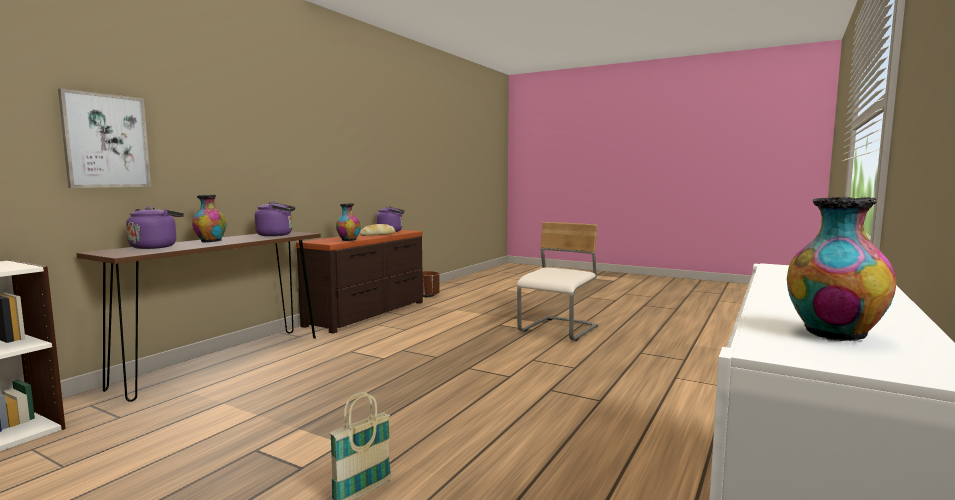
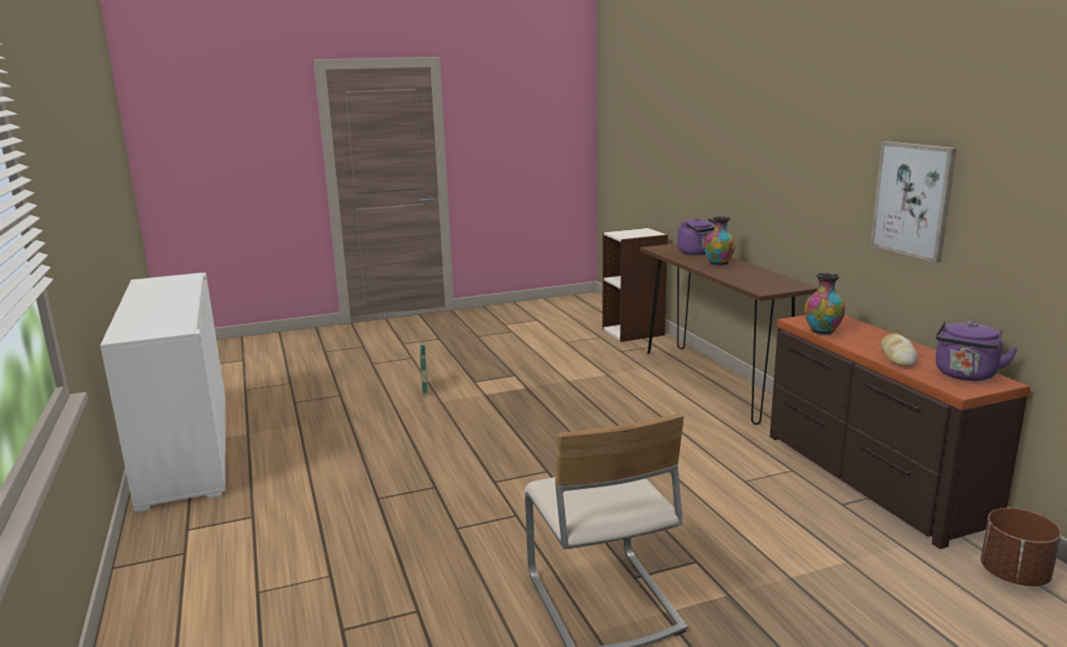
camera: 130 degrees right, 10 degrees up
(106, 141) = (712, 158): picture -> picture (913, 200)
(277, 235) = (756, 282): purple kettle -> none
(833, 334) = (167, 285): vase -> none

